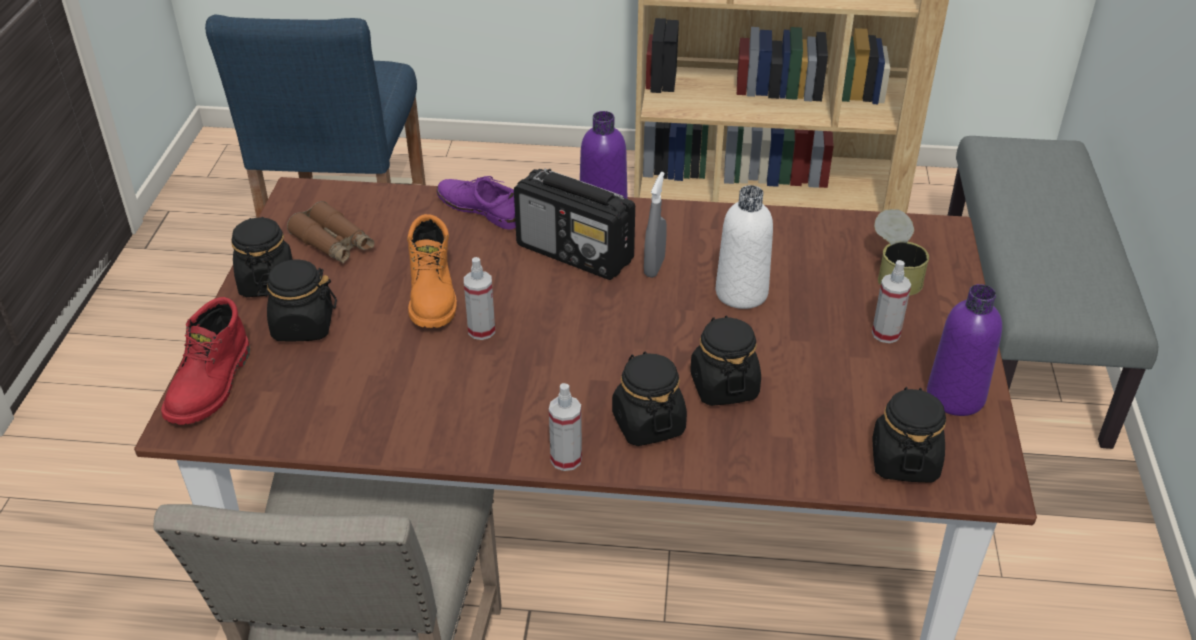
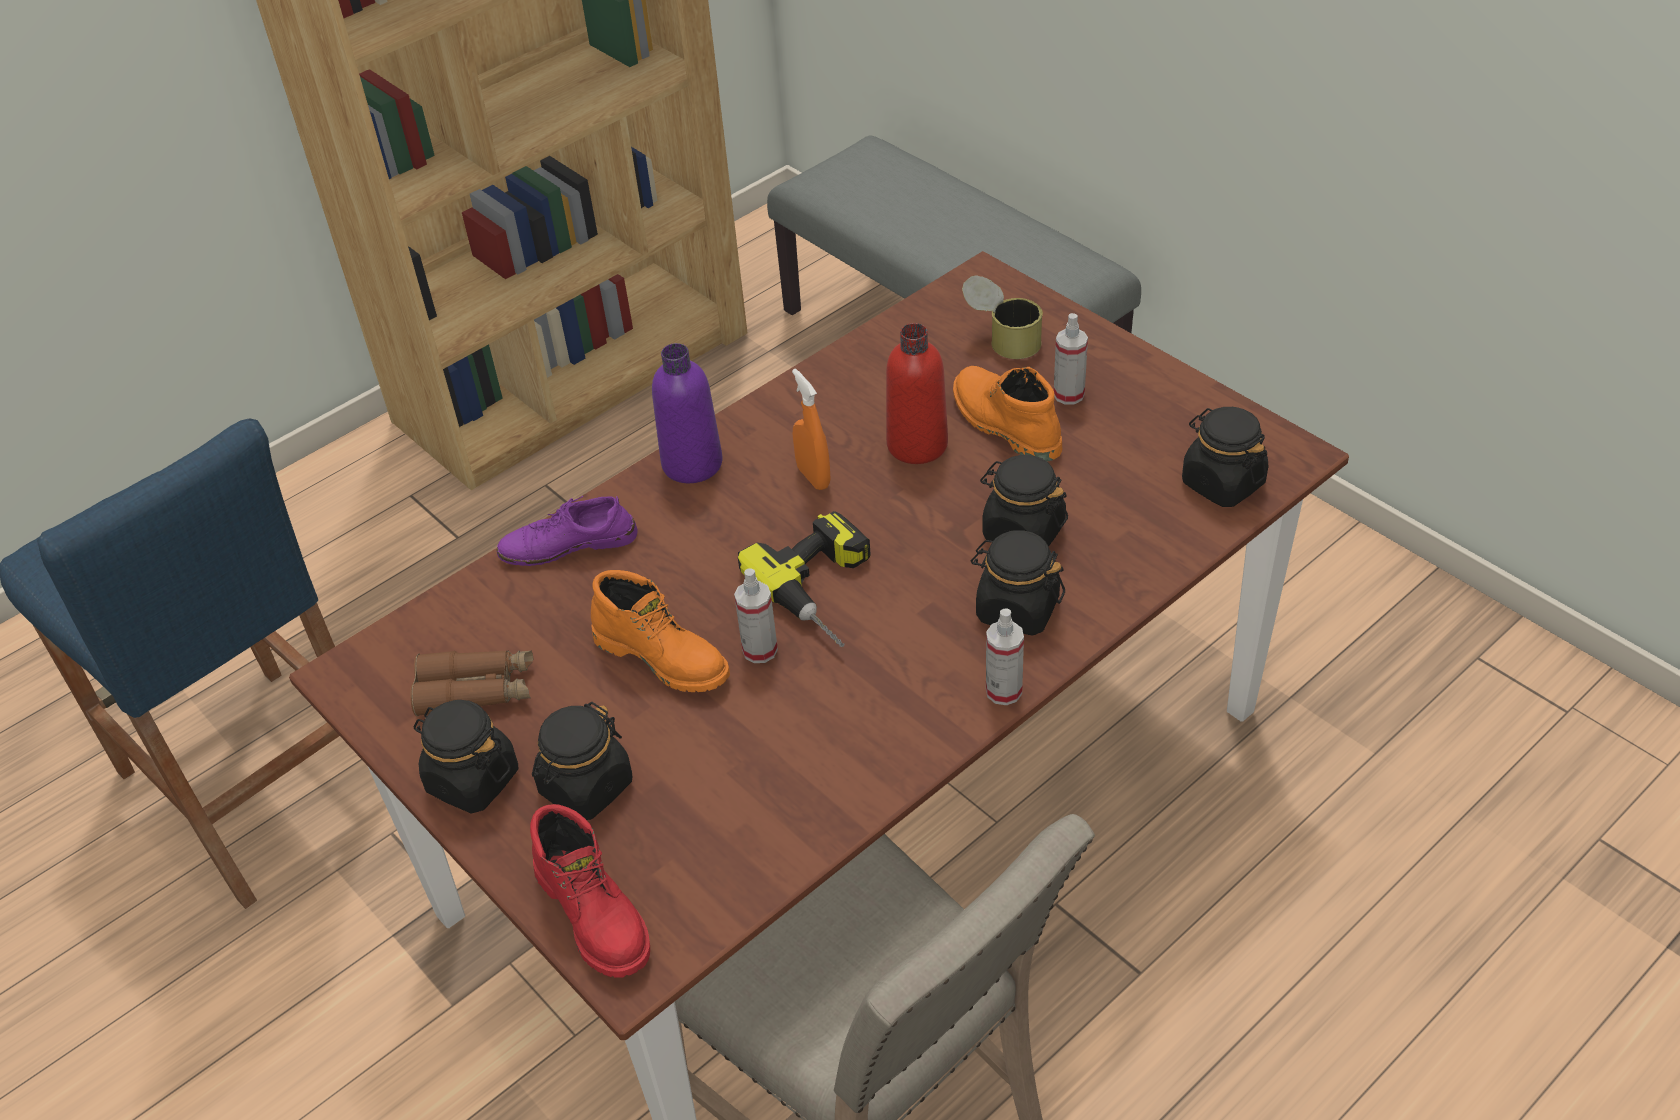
camera: 45 degrees left, 5 degrees up
(564, 329) = (828, 590): none -> power drill
(575, 253) = (727, 517): radio -> none
(654, 267) = (813, 477): grey spray bottle -> orange spray bottle
(741, 293) = (917, 445): white bottle -> red bottle
(813, 320) = (1003, 424): none -> orange boot
(955, 397) = (1183, 407): purple bottle -> none

